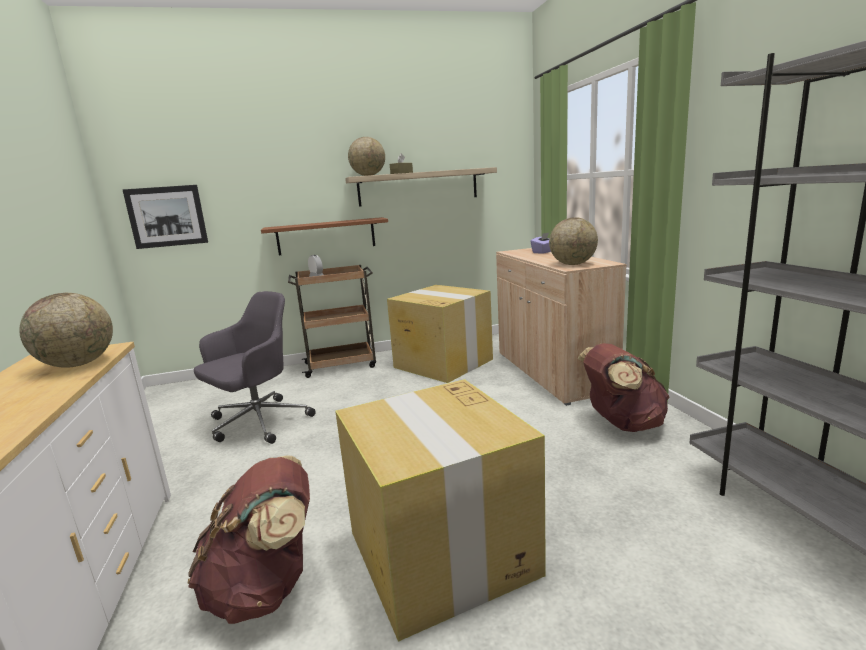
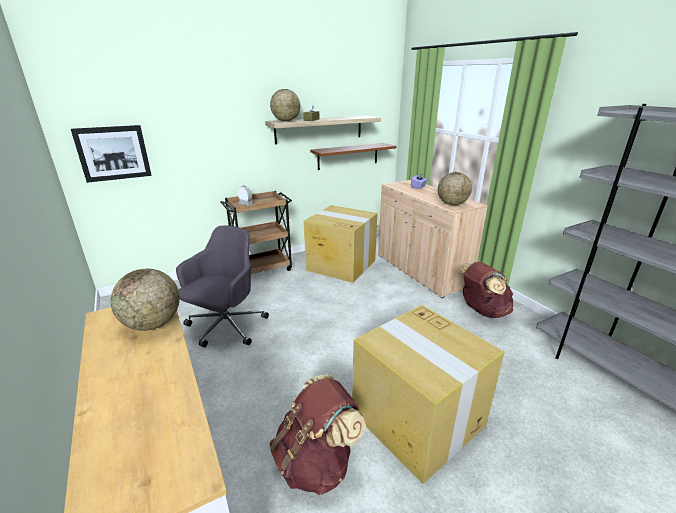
camera: 15 degrees left, 10 degrees up
(326, 236) = (249, 168): brown shelf -> brown shelf (348, 156)

